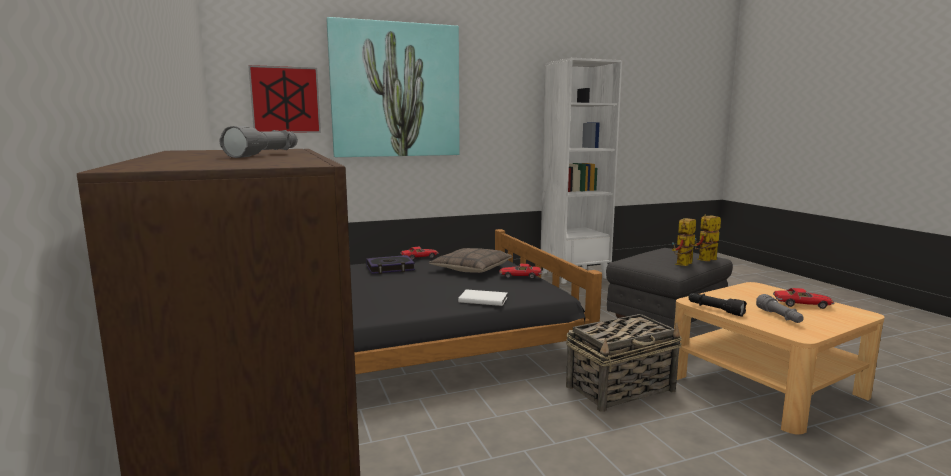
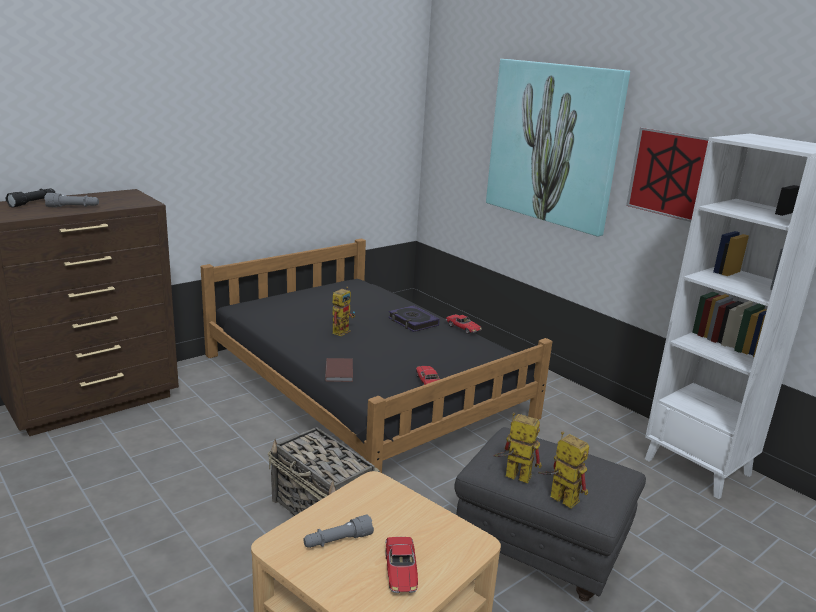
camera: 70 degrees right, 10 degrees up
(285, 100) = (466, 138): picture -> picture (670, 174)
(384, 291) = (342, 330): none -> toy robot
(471, 268) = (440, 356): pillow -> none
(483, 299) = (340, 371): white book -> brown book
(715, 310) = (347, 495): black flashlight -> black flashlight (33, 203)

